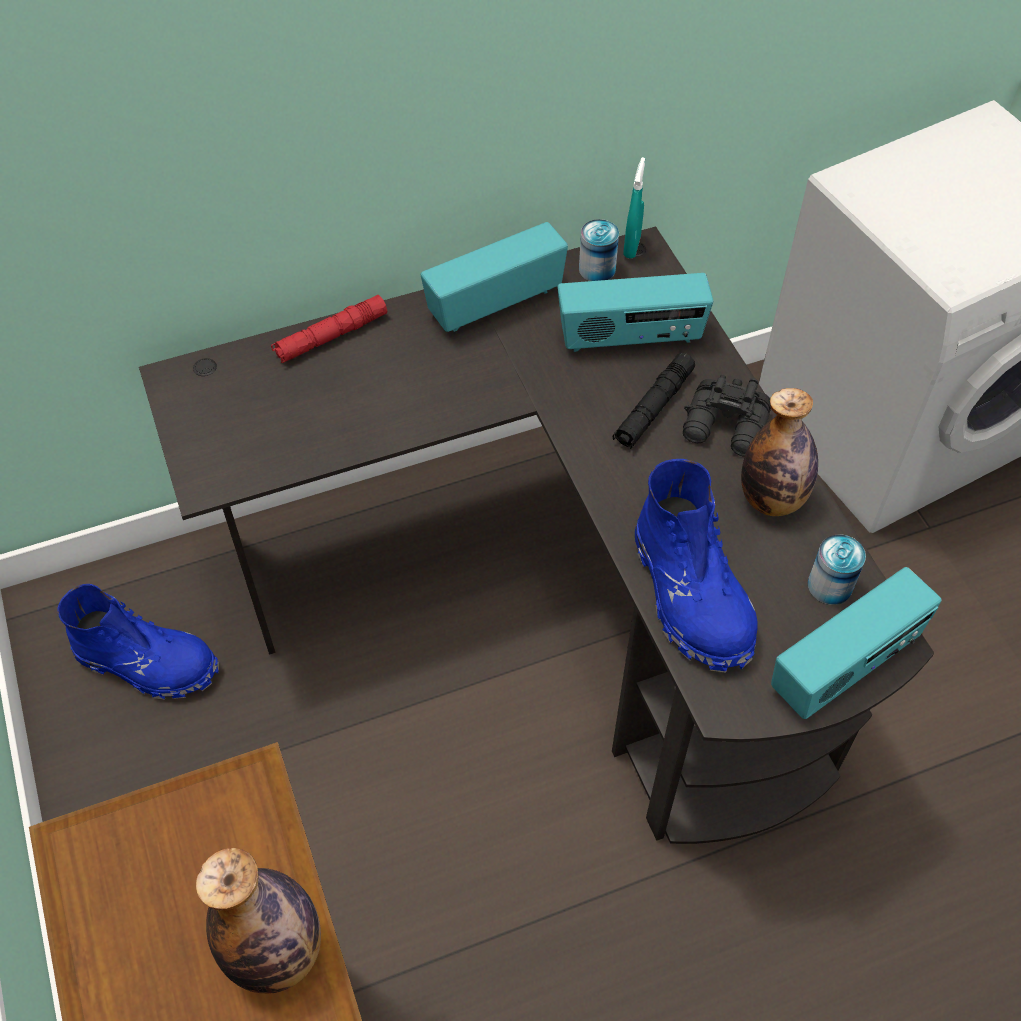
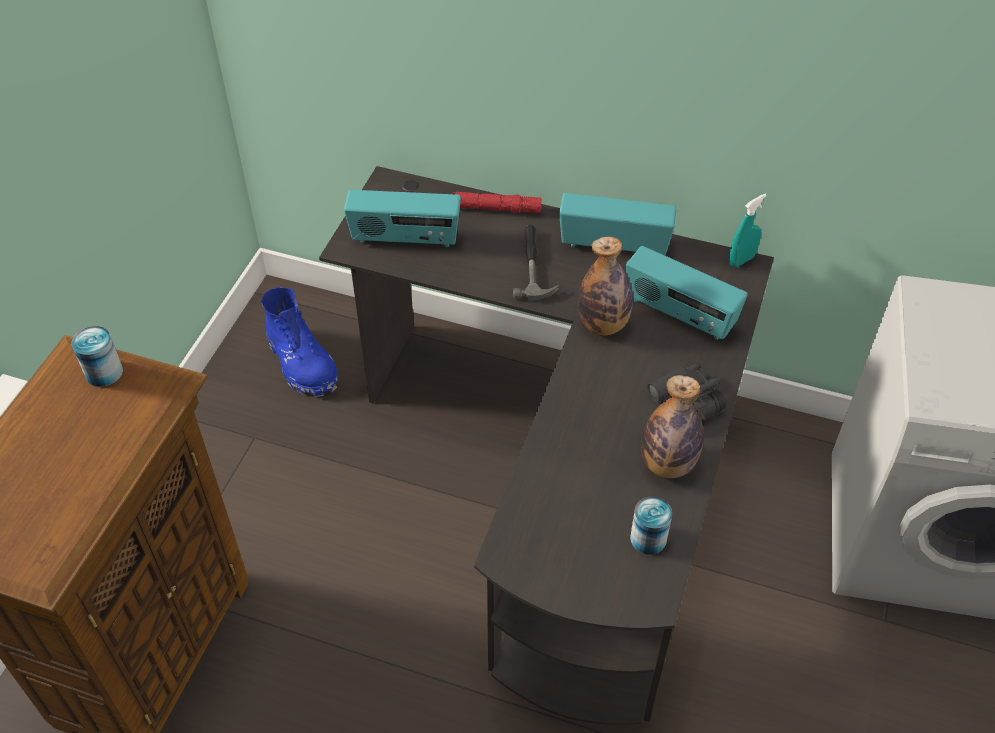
camera: 40 degrees right, 5 degrees down
(276, 952) = (101, 466): bottle -> bottle (603, 324)
(436, 375) = (534, 265): none -> hammer
(597, 269) = (703, 261): can -> can (104, 372)
(653, 408) = (649, 363): black flashlight -> none
(690, 596) = (552, 483): blue boot -> none
(845, 667) = (604, 590): radio -> radio (405, 239)

